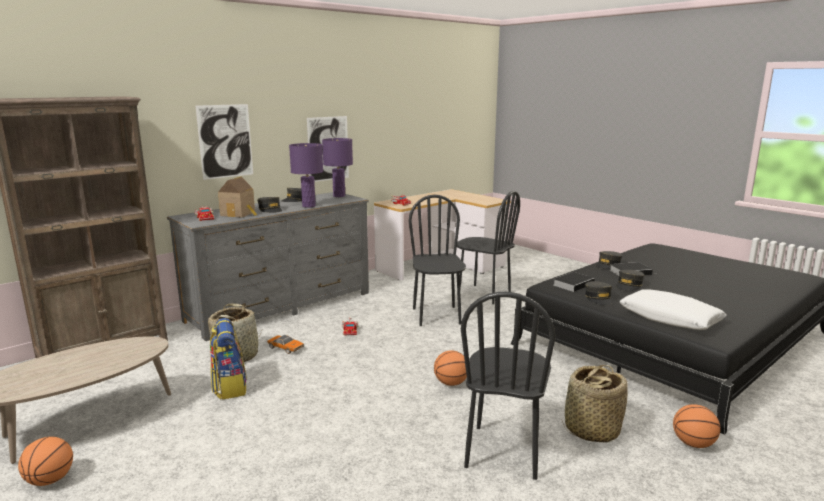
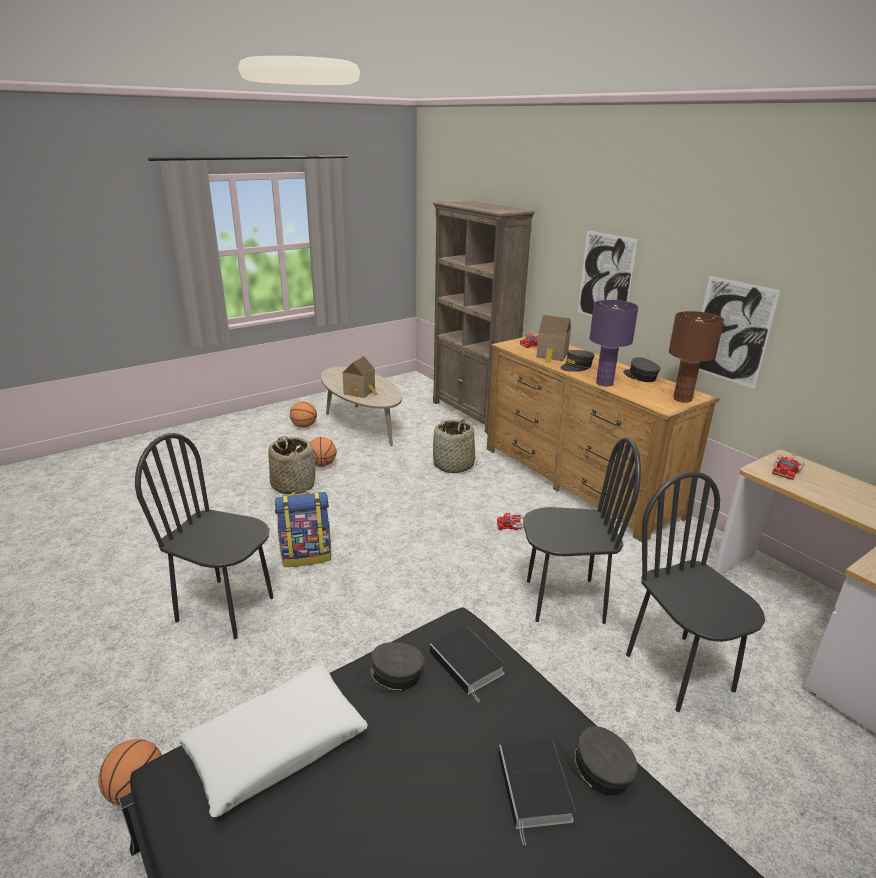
camera: 95 degrees right, 10 degrees up
(105, 362) = (361, 392): none -> toy house
(229, 387) = (396, 467): backpack -> backpack (306, 555)
(281, 306) = (578, 481): grey dresser -> brown dresser
(286, 348) = (468, 488): toy car -> none
(339, 196) = (682, 399): purple table lamp -> brown table lamp
(451, 383) = (365, 590): basketball -> basketball (322, 465)
(484, 294) = (680, 672): black chair -> black chair turned 120 degrees clockwise
(591, 429) = (223, 689): basket -> basket (293, 485)
(629, 285) = (446, 747): grey cap -> none

